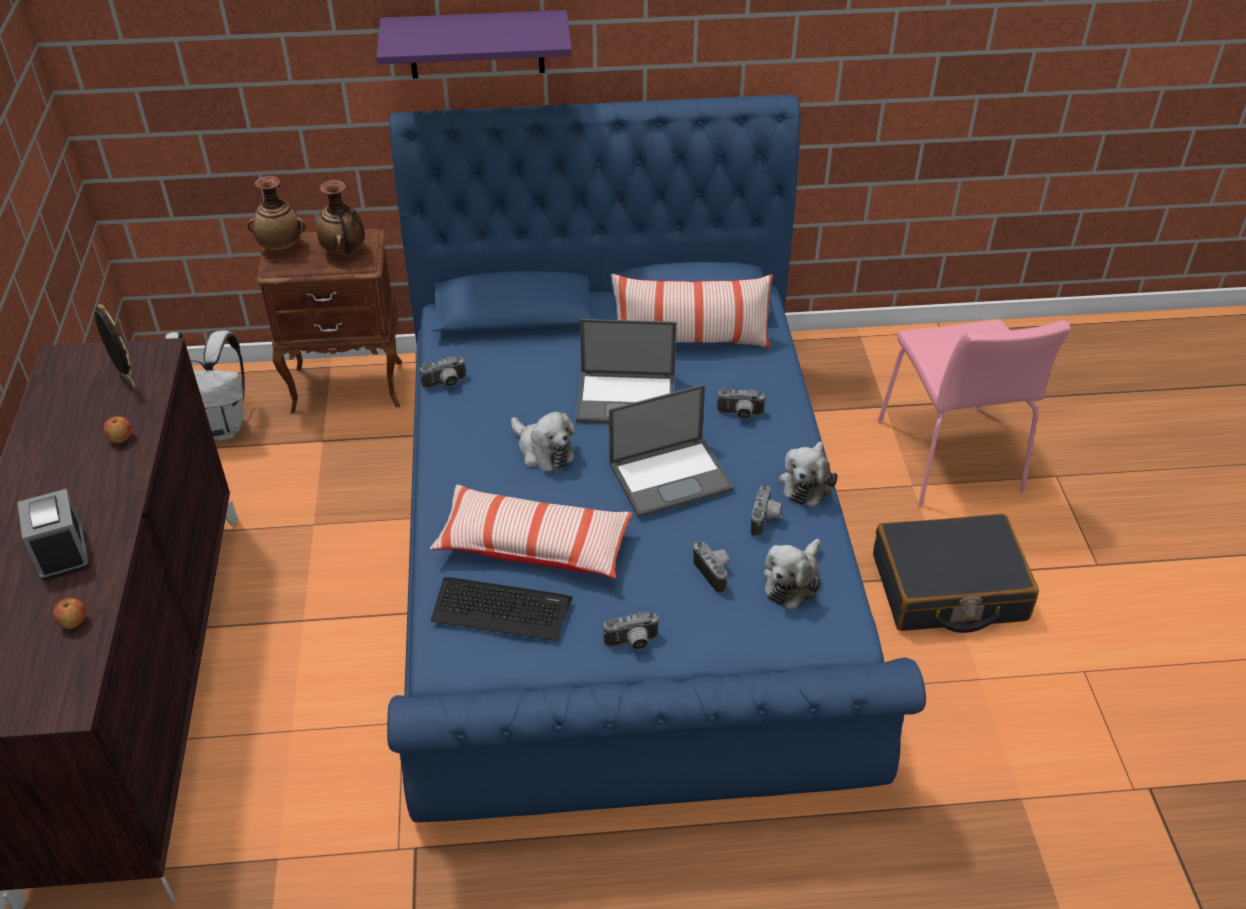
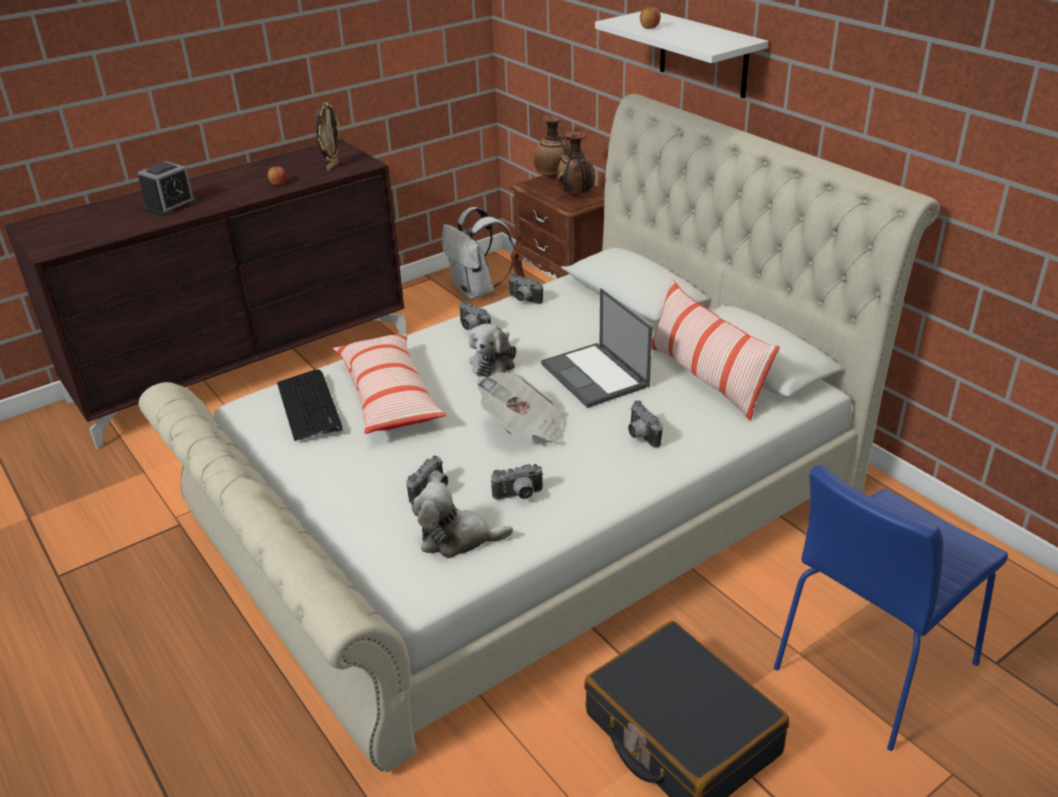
camera: 60 degrees right, 10 degrees down
(73, 622) = (116, 229): apple -> apple (649, 28)
(476, 44) = (703, 54): purple shelf -> white shelf
(622, 548) = (532, 501): blue bed -> beige bed
(632, 643) = (320, 479): camera -> camera (471, 329)
(671, 476) = (524, 428): laptop -> newspaper
(807, 482) = (593, 504): plush toy -> none
(951, 460) = (871, 670): pink chair -> blue chair

